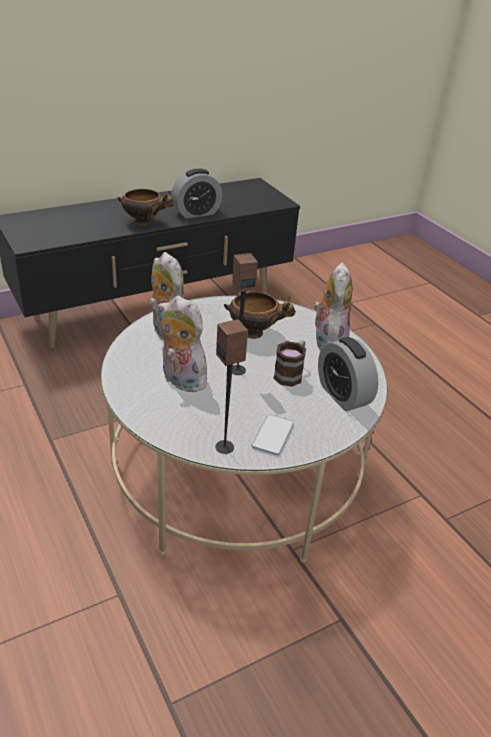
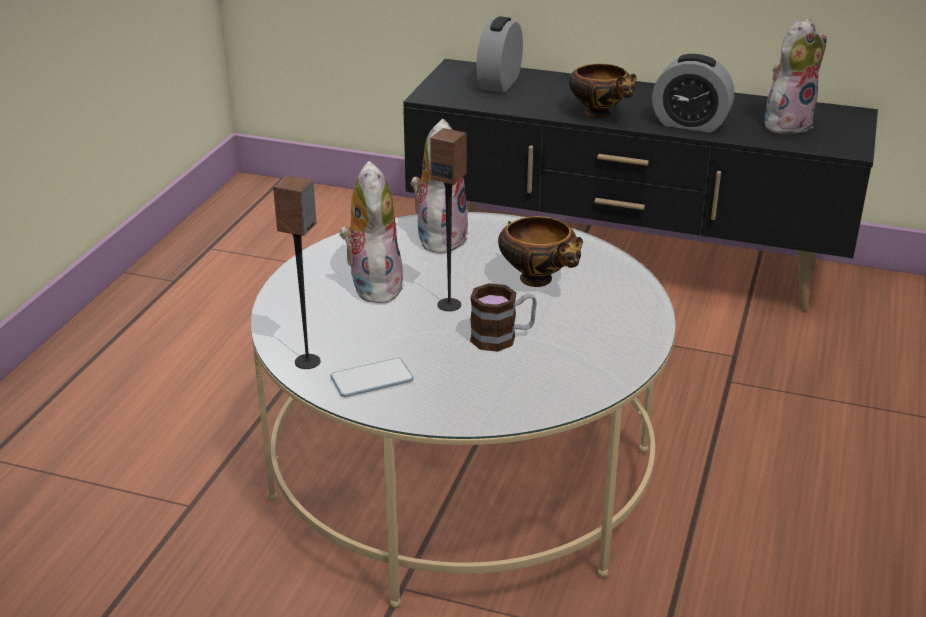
camera: 50 degrees right, 5 degrees down
(327, 341) = (615, 329): plush toy -> plush toy (787, 123)
(342, 395) = (523, 388): alarm clock -> alarm clock (499, 83)

